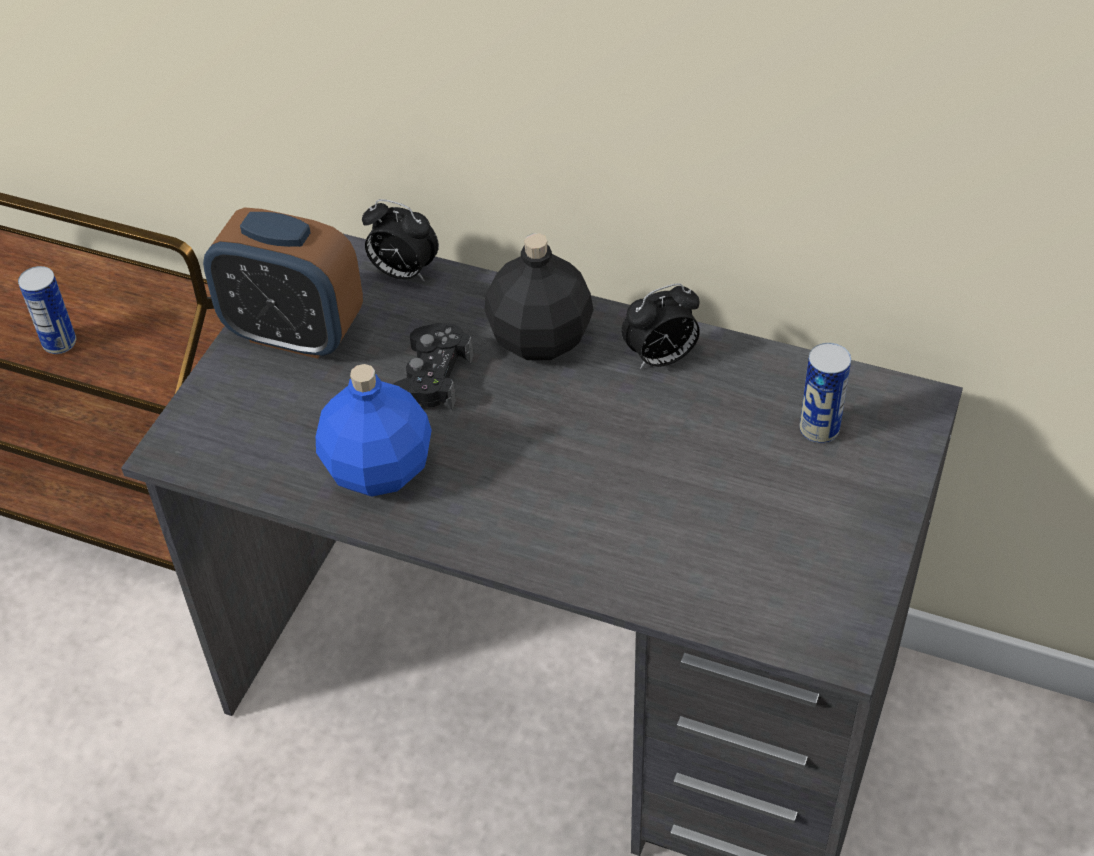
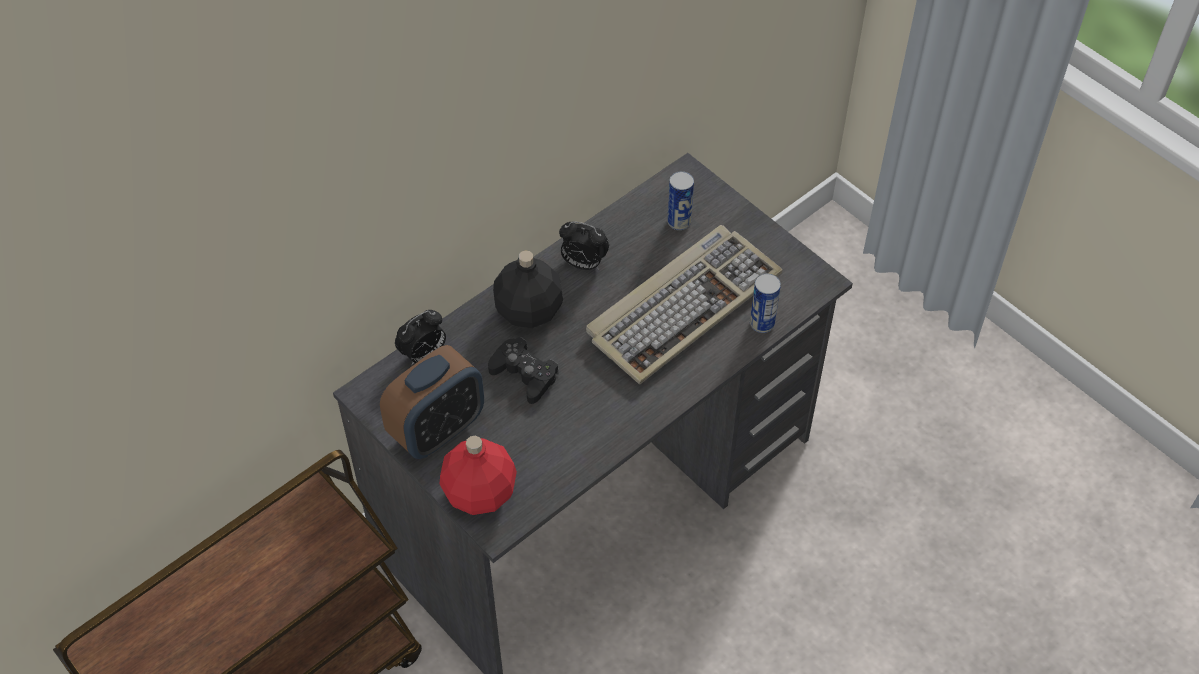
camera: 65 degrees left, 5 degrees up
(59, 343) = (279, 597): can -> can (762, 323)
(218, 413) = (480, 492): none -> red bottle
(378, 468) = (580, 426): blue bottle -> none
(660, 359) = (583, 264): alarm clock -> alarm clock turned 105 degrees clockwise
(665, 495) = (683, 305): none -> keyboard

